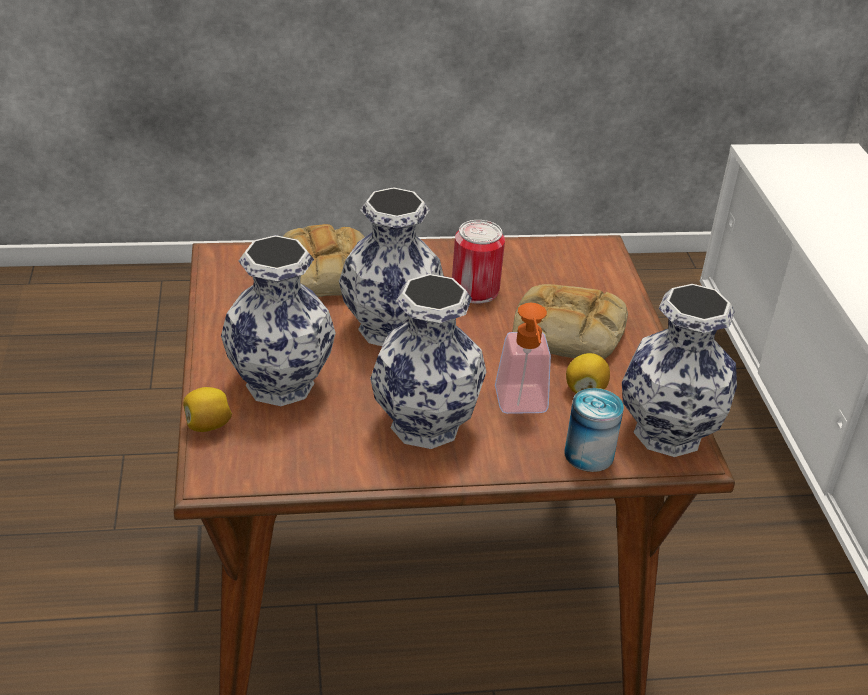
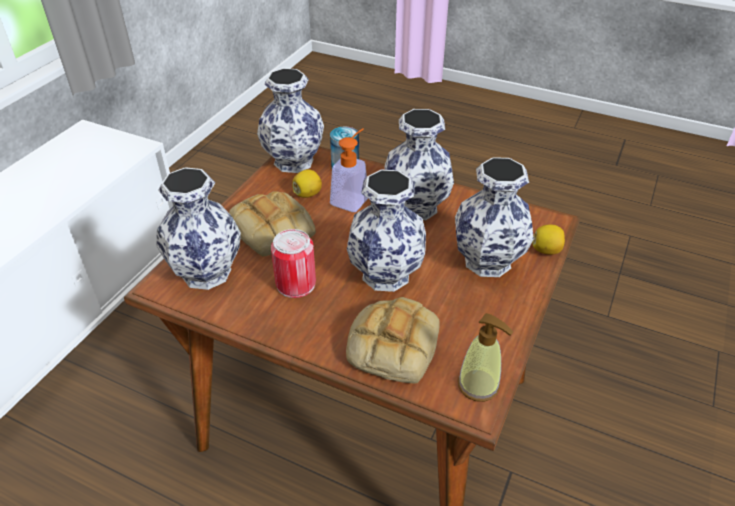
camera: 145 degrees left, 5 degrees up
(226, 269) = (478, 385): none -> soap dispenser
(575, 270) = (205, 273): none -> vase

